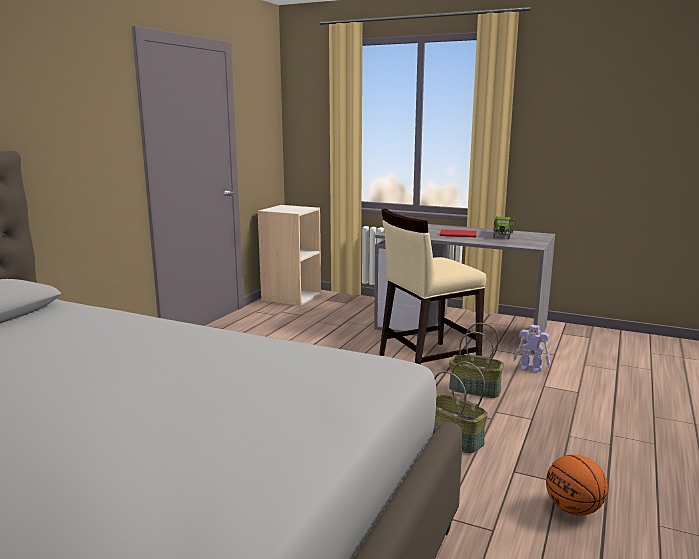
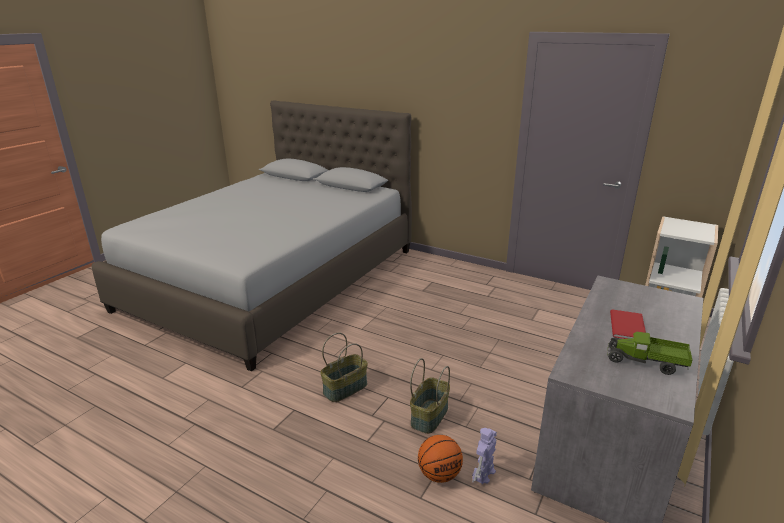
camera: 95 degrees right, 10 degrees up
(427, 361) = (496, 395): beige chair -> none
(573, 509) = (242, 427): basketball -> basketball (439, 474)

